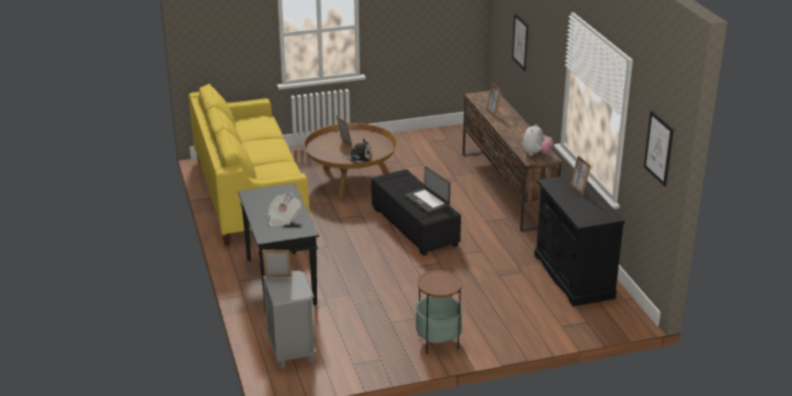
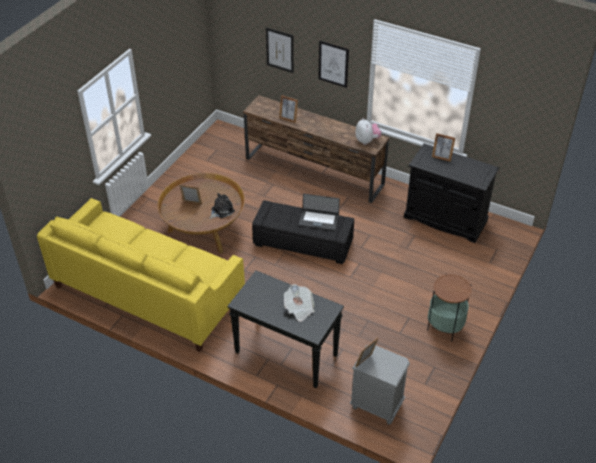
camera: 45 degrees left, 15 degrees up
(658, 148) = (528, 108): picture -> picture (333, 64)

